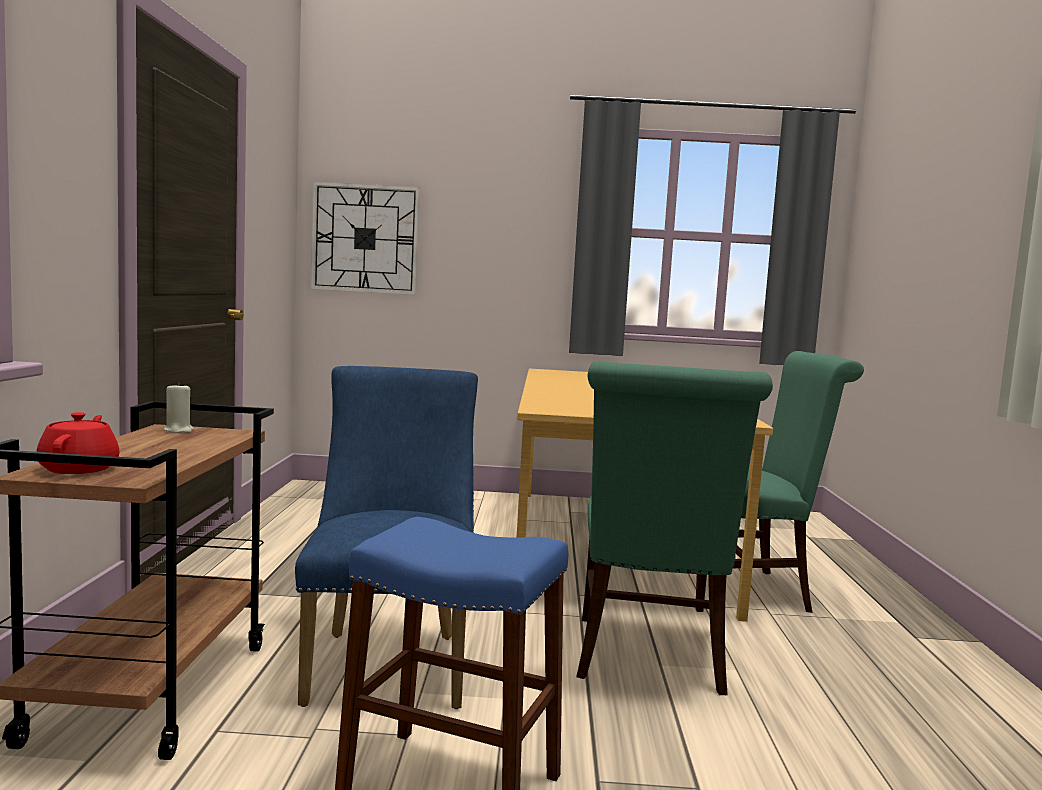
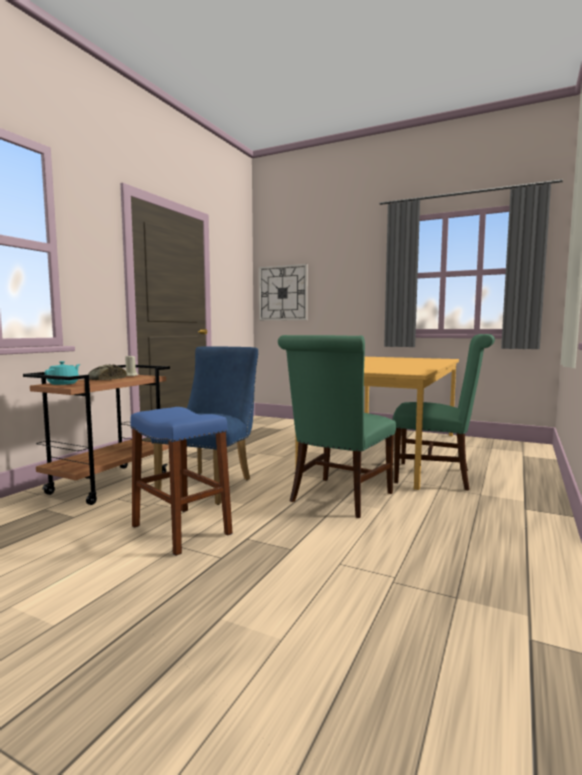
camera: 25 degrees right, 0 degrees up
(80, 468) = (64, 383): red teapot -> turquoise teapot
(150, 447) = (105, 379): none -> bread

